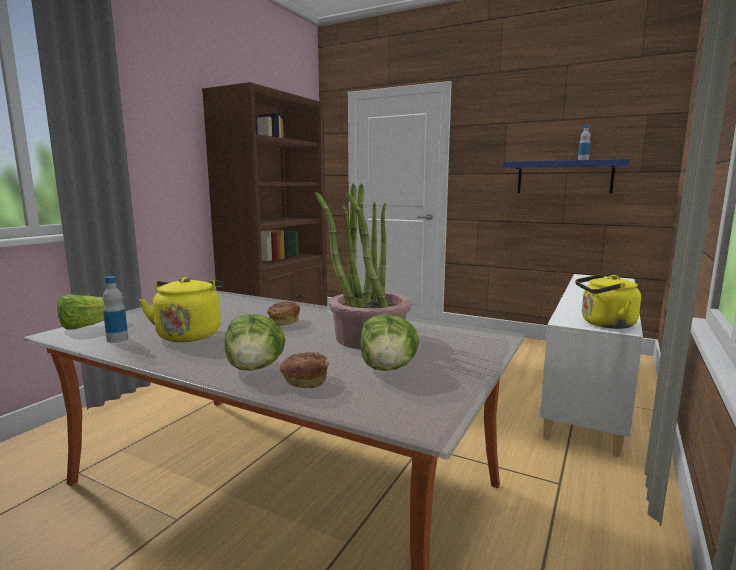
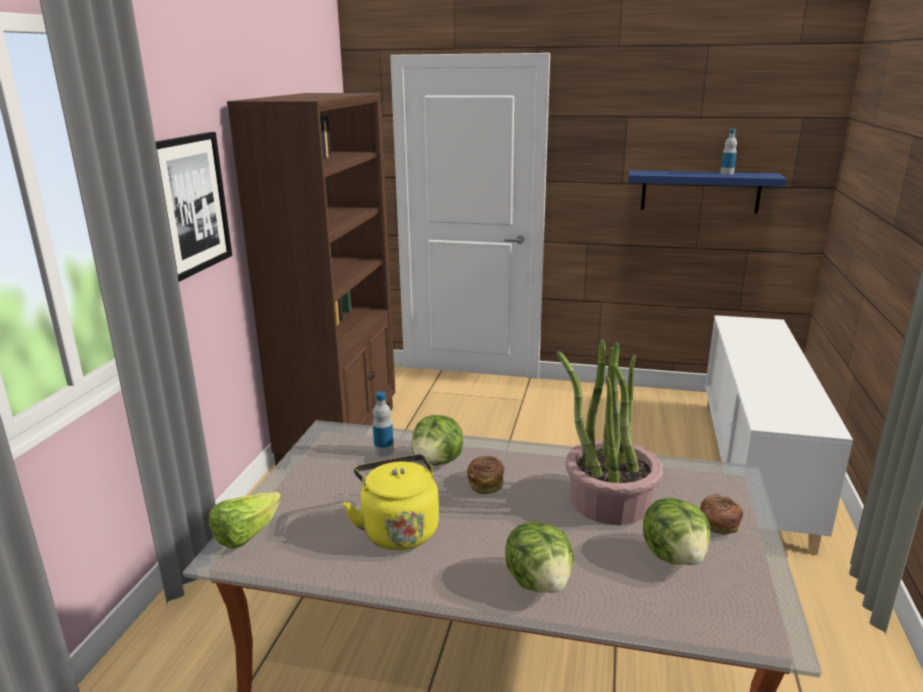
camera: 15 degrees left, 10 degrees up
(117, 339) = (319, 556): bottle -> bottle (384, 451)
(160, 145) = (190, 205): none -> picture
(263, 310) = (437, 462): none -> lettuce
(305, 381) = (611, 594): bread -> bread (718, 525)
(604, 324) = (806, 421): yellow kettle -> none

